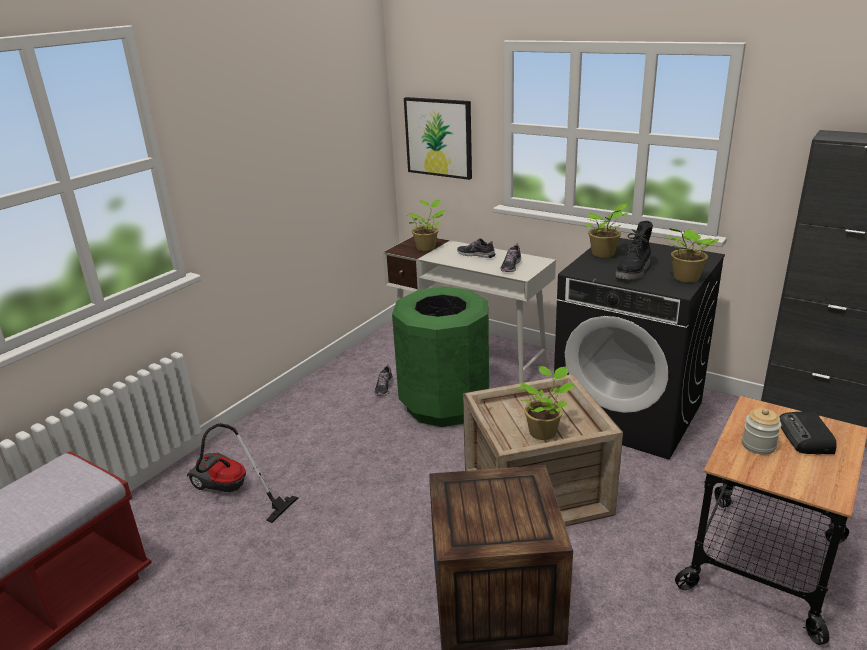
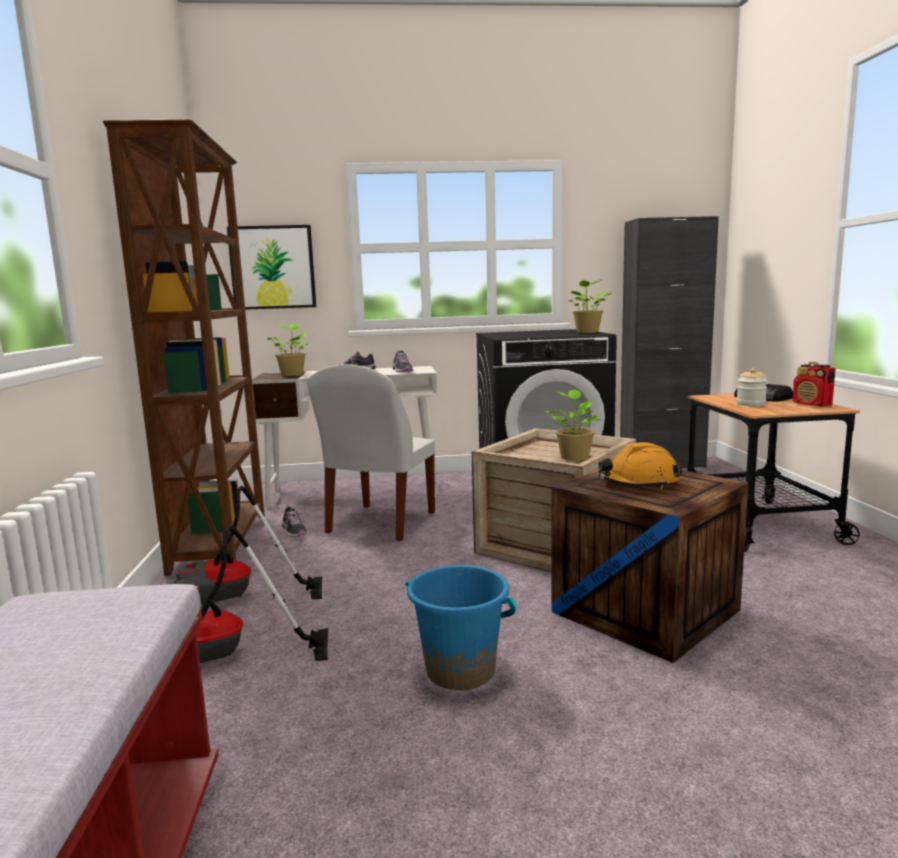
camera: 40 degrees left, 15 degrees down
(284, 443) = (235, 599): none -> vacuum cleaner
(320, 575) = (461, 670): none -> blue bucket
(333, 381) = (222, 542): none -> brown bookcase
(444, 404) = (379, 524): green trash can -> white chair
(490, 503) = (639, 483): none -> orange hard hat
(604, 254) = (501, 334): potted plant -> none
(634, 272) = (546, 334): black boot -> none
(826, 477) = (812, 404): none -> radio

